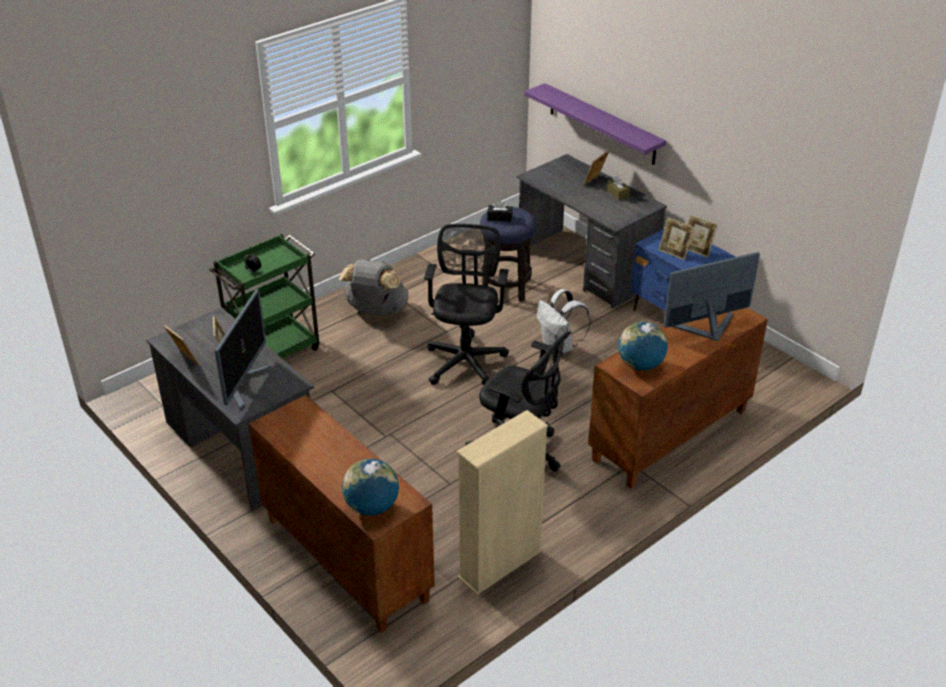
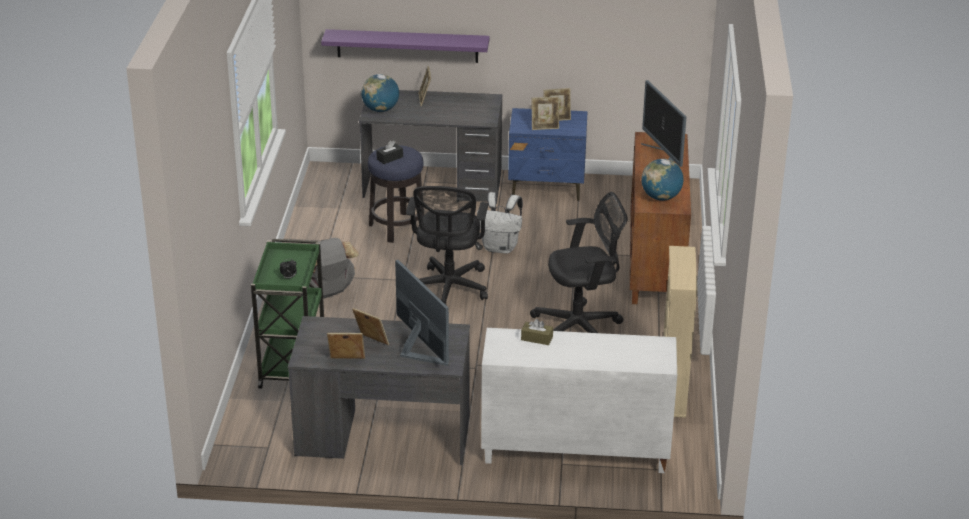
camera: 45 degrees left, 5 degrees down
(344, 559) = (574, 451): brown cabinet -> white cabinet
(372, 507) = (646, 359): globe -> globe (380, 110)
(466, 359) = (448, 290): black office chair -> black office chair turned 135 degrees counterclockwise
(617, 193) = (454, 101): brown tissue box -> brown tissue box (537, 338)
(707, 329) = (664, 157): monitor -> monitor turned 45 degrees counterclockwise

